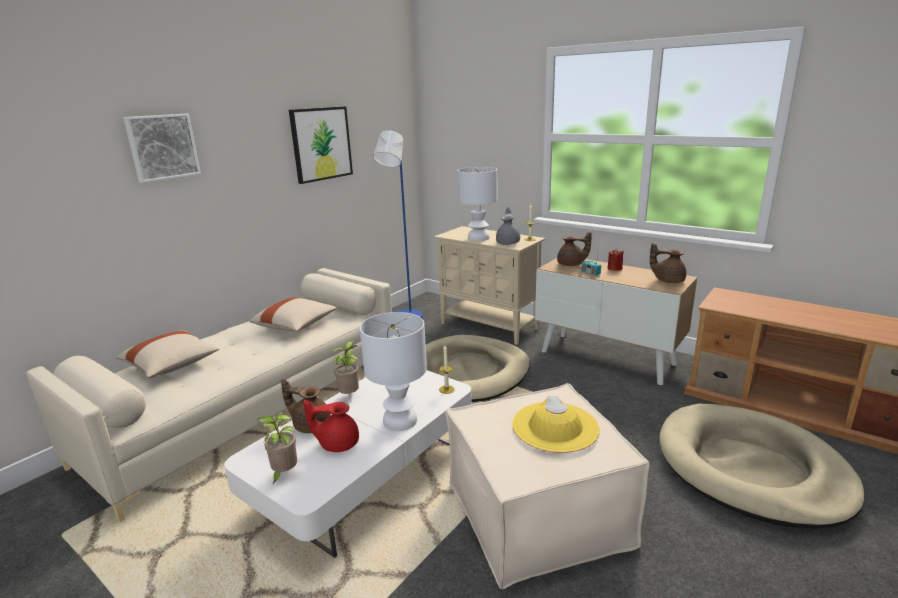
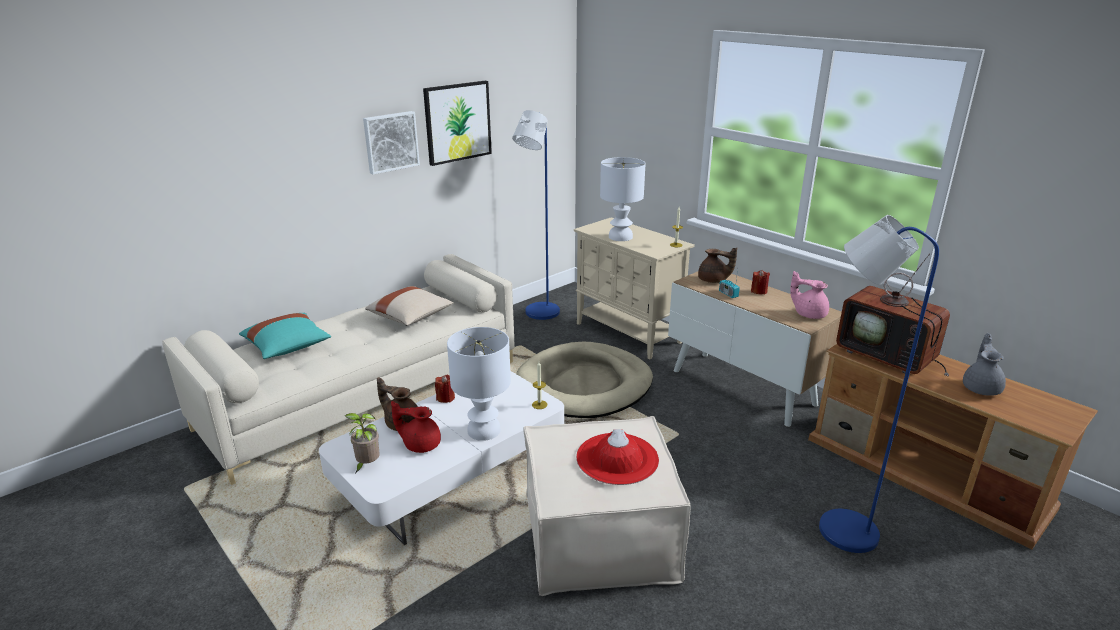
camera: 10 degrees right, 5 degrees up
(162, 147) = (291, 133): picture -> picture (390, 142)
(172, 366) = (288, 347): beige pillow -> turquoise pillow
(350, 395) = (445, 398): potted plant -> red candle
(508, 242) = (649, 247): grey teapot -> grey teapot (981, 388)
(555, 427) = (617, 458): yellow hat -> red hat
(667, 280) = (809, 314): brown teapot -> pink teapot
(751, 468) = (836, 528): beige dog bed -> blue floor lamp
(753, 306) = (889, 356): none -> television

